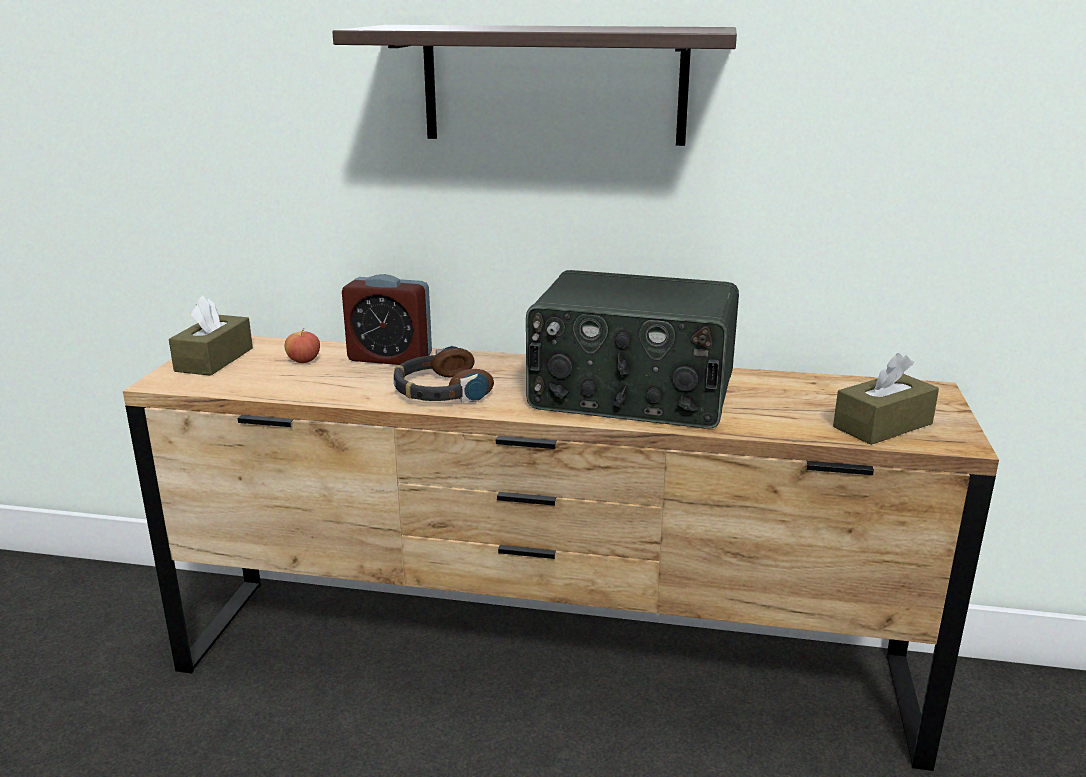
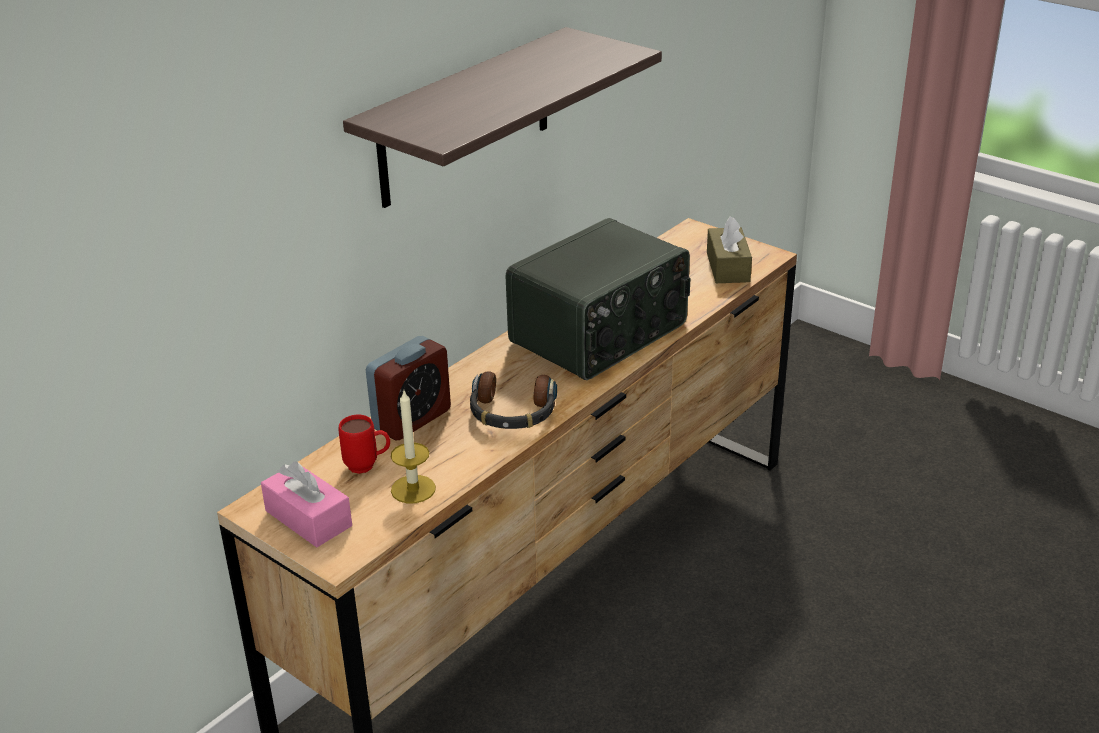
camera: 60 degrees left, 10 degrees up
(214, 359) = (308, 518): brown tissue box -> pink tissue box
(280, 383) = (413, 489): none -> candle
(303, 360) = (368, 466): apple -> red mug

